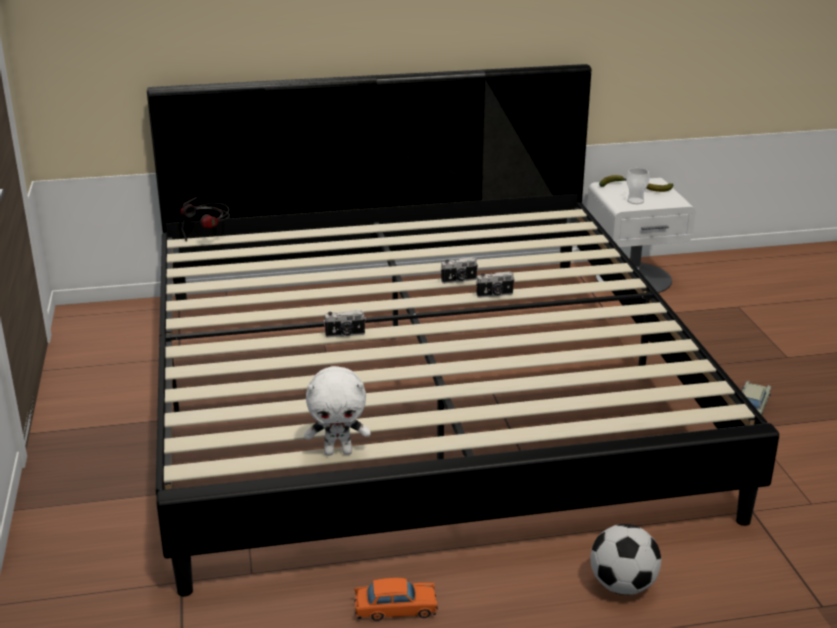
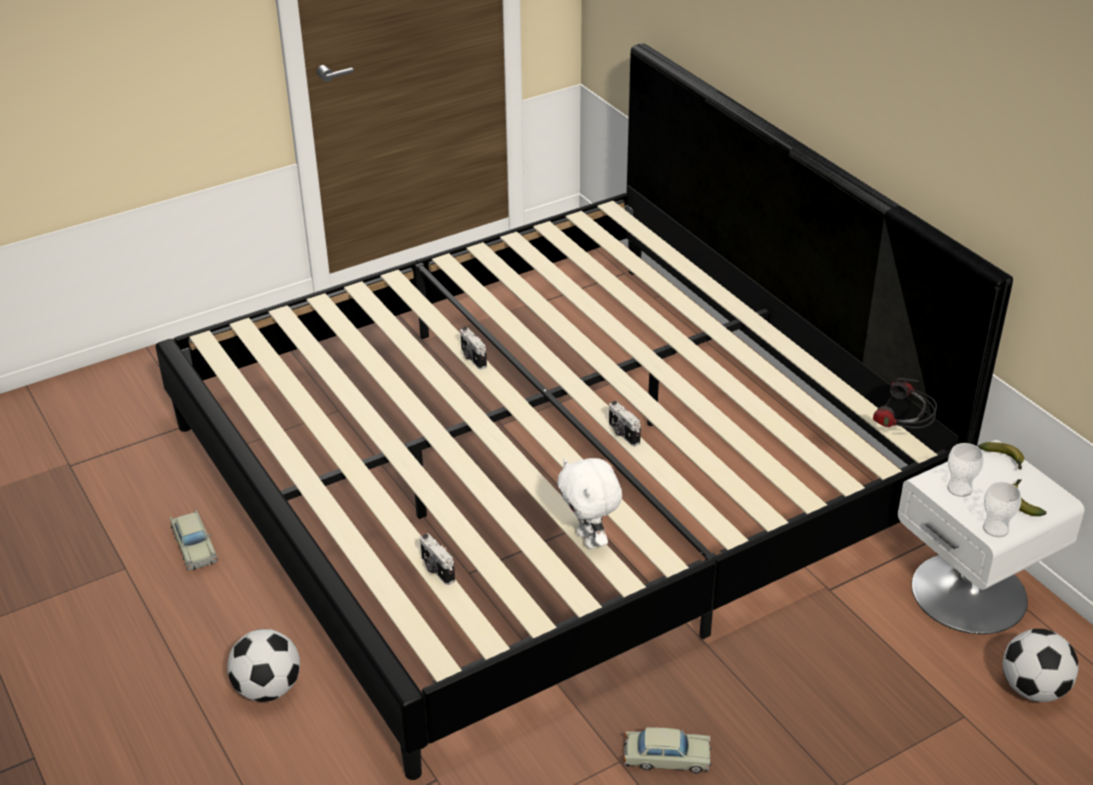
camera: 70 degrees right, 10 degrees up
(209, 238) = (633, 221): headphones -> headphones (900, 435)
(338, 452) = (258, 410): white plush toy -> white plush toy (589, 540)
(396, 608) = (194, 546): orange toy car -> beige toy car
(459, 280) = (642, 401): camera -> camera (436, 570)
(677, 201) = (995, 529): none -> cup
(721, 282) = (1033, 689): none -> football

